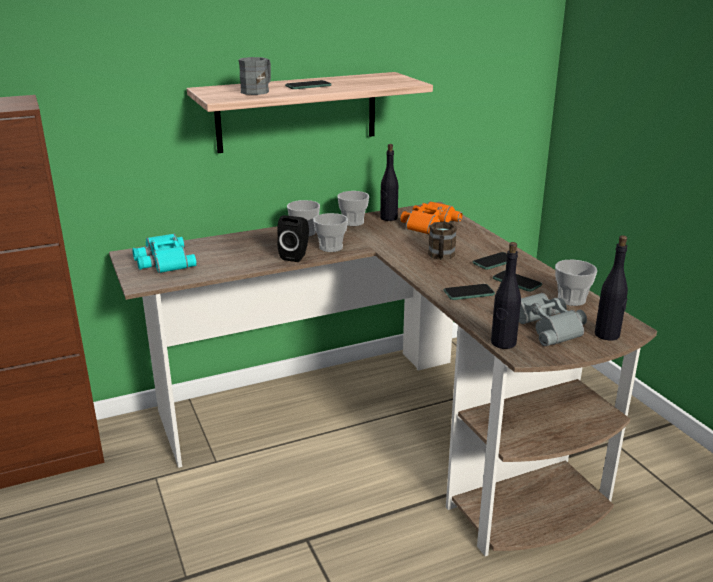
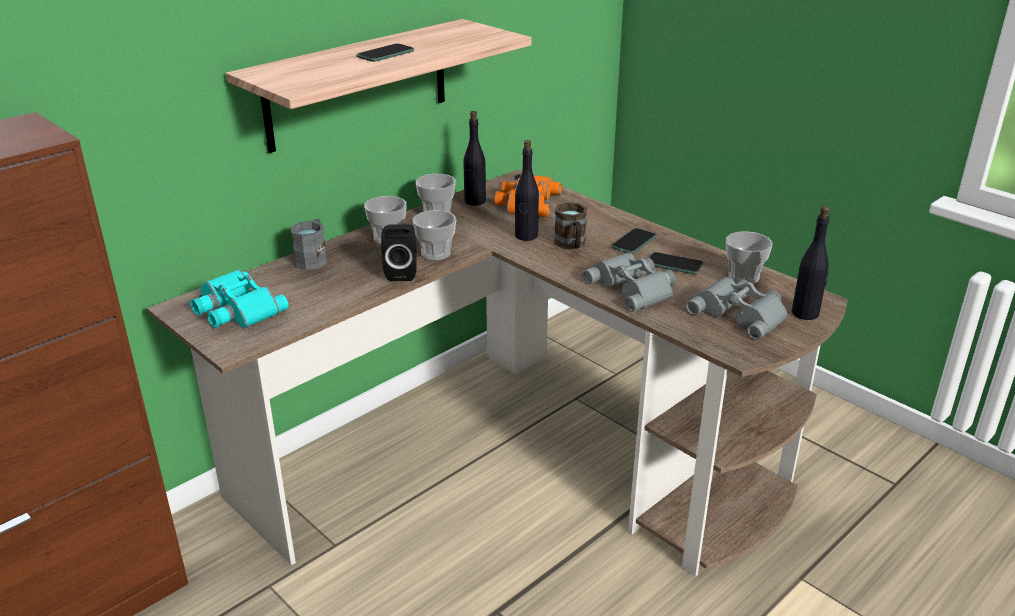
camera: 20 degrees left, 5 degrees up
(258, 91) = (331, 69): grey mug -> grey mug (313, 258)
(469, 293) = (634, 288): phone -> grey binoculars
(503, 343) = (712, 344): black bottle -> black bottle (526, 236)

